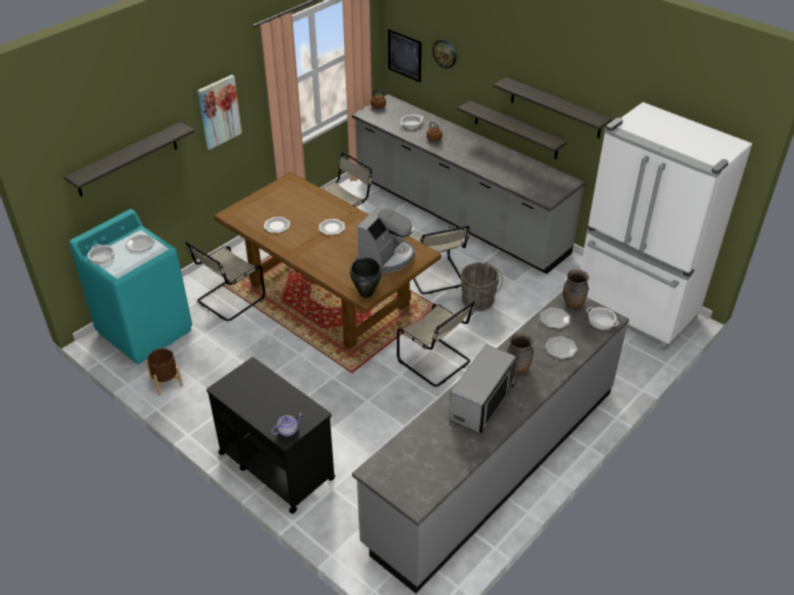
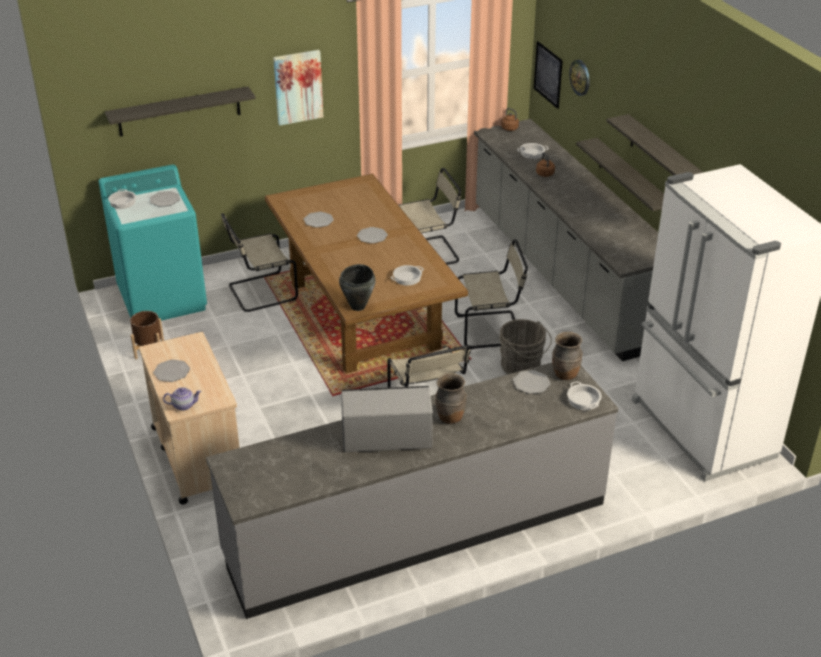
camera: 25 degrees right, 5 degrees down
(276, 465) = (197, 456): black cart -> beige cart
(387, 256) = (407, 278): coffee machine -> cooking pot
(436, 277) = (491, 330): beige chair -> beige chair turned 105 degrees counterclockwise
(483, 402) = (386, 436): microwave -> microwave turned 150 degrees counterclockwise
(561, 348) = (514, 413): plate -> plate (172, 372)

